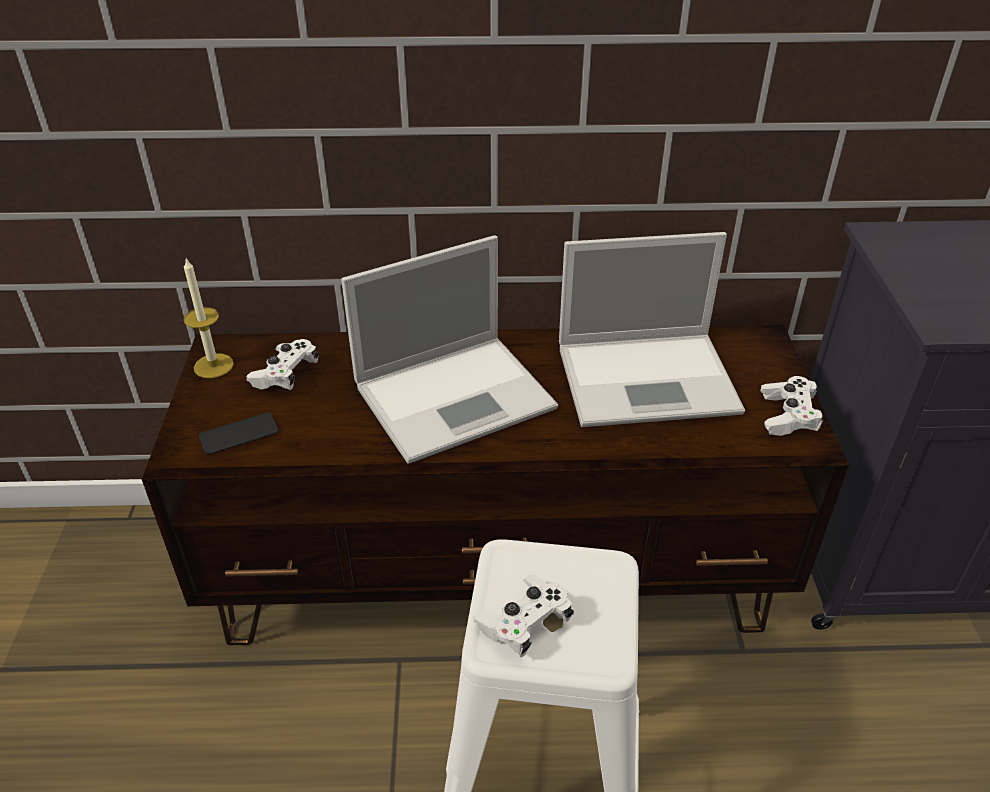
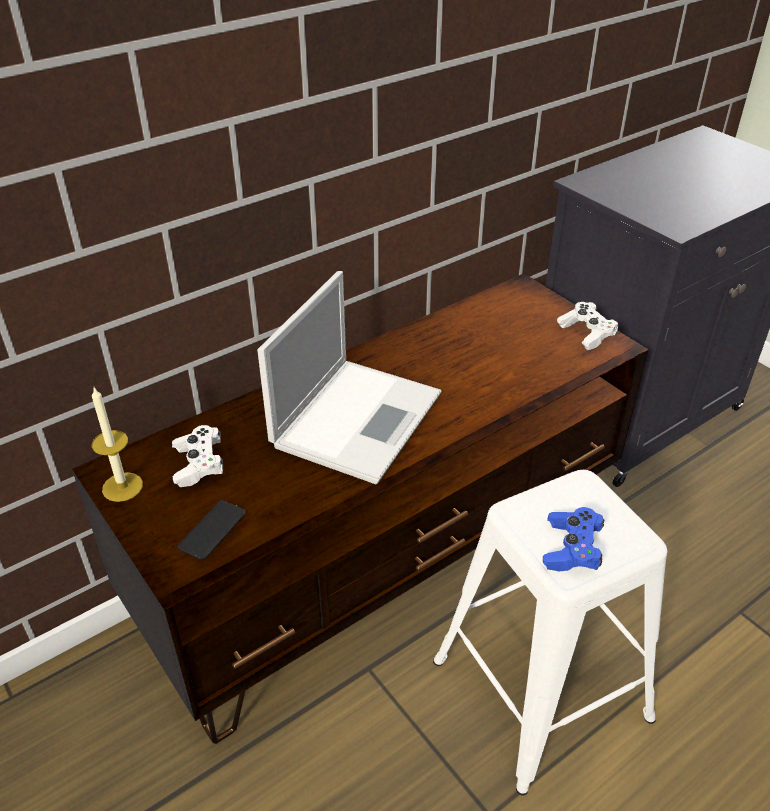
camera: 35 degrees left, 0 degrees up
(524, 624) = (571, 549): white game controller -> blue game controller
(650, 378) = (479, 345): laptop -> none

